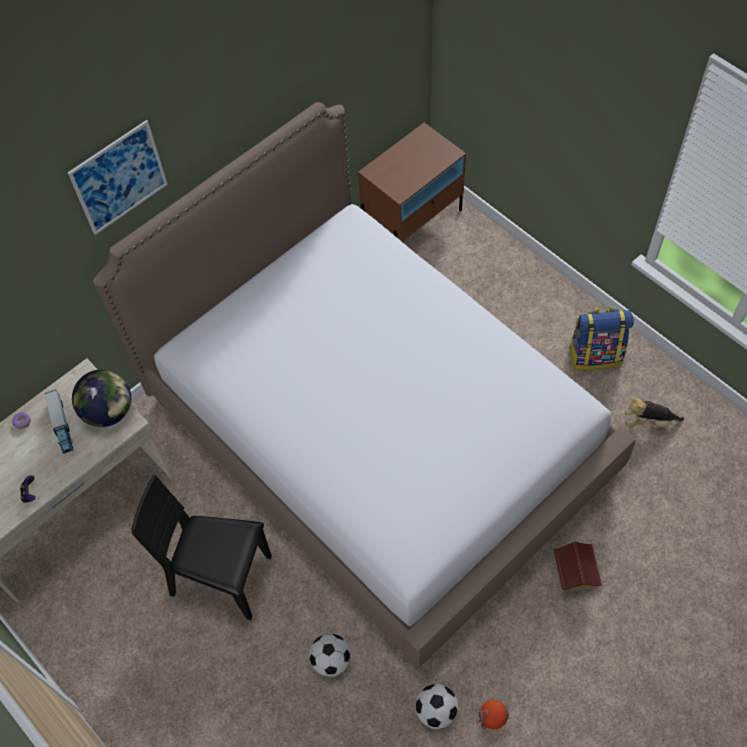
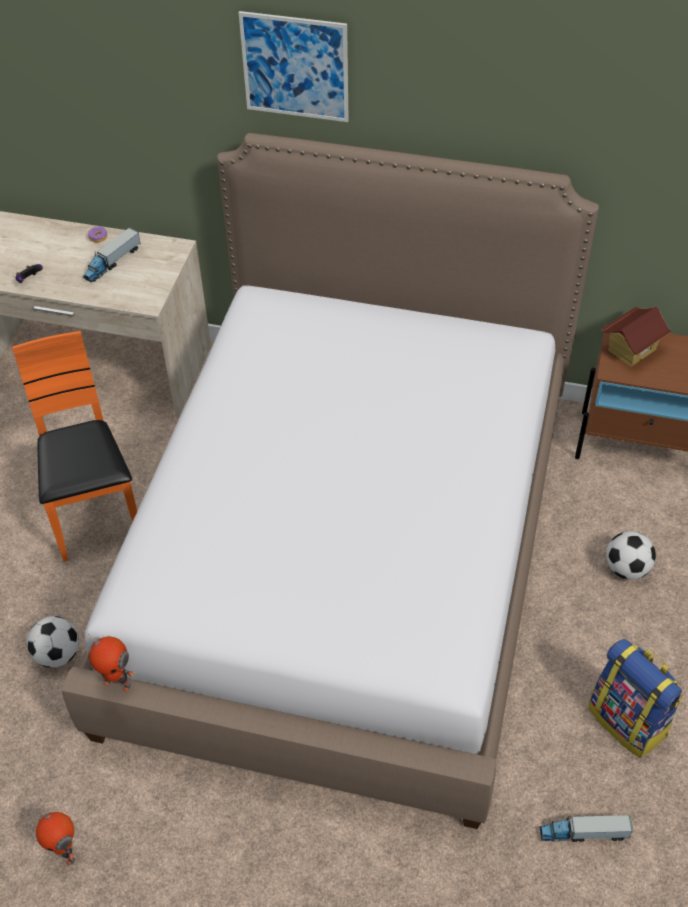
camera: 55 degrees right, 10 degrees down
(109, 411) = (149, 284): globe -> none
(222, 578) = (95, 513): black chair -> orange chair
(436, 612) = (117, 683): none -> toy robot
(436, 711) = (52, 786): football -> football (626, 569)
(574, 574) = (306, 849): toy house -> toy house (631, 349)
(649, 422) = (583, 833): plush toy -> toy truck

